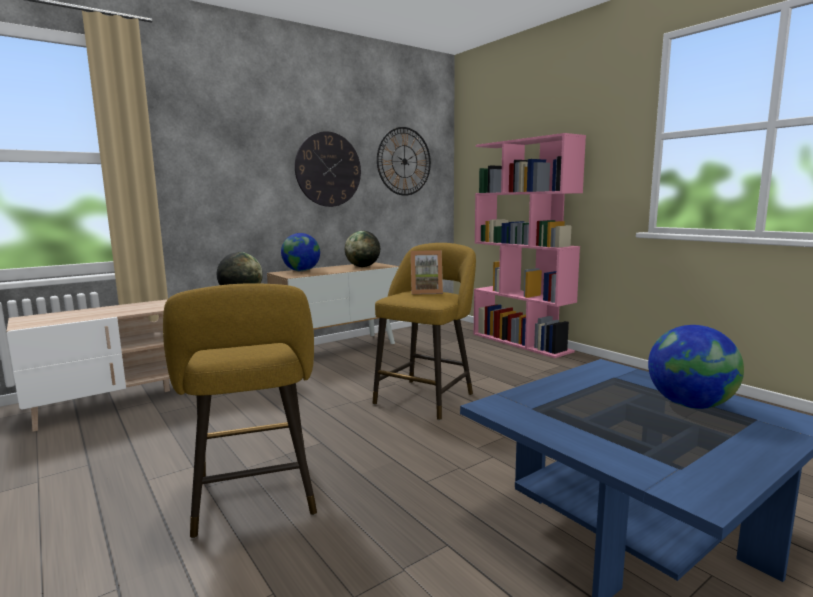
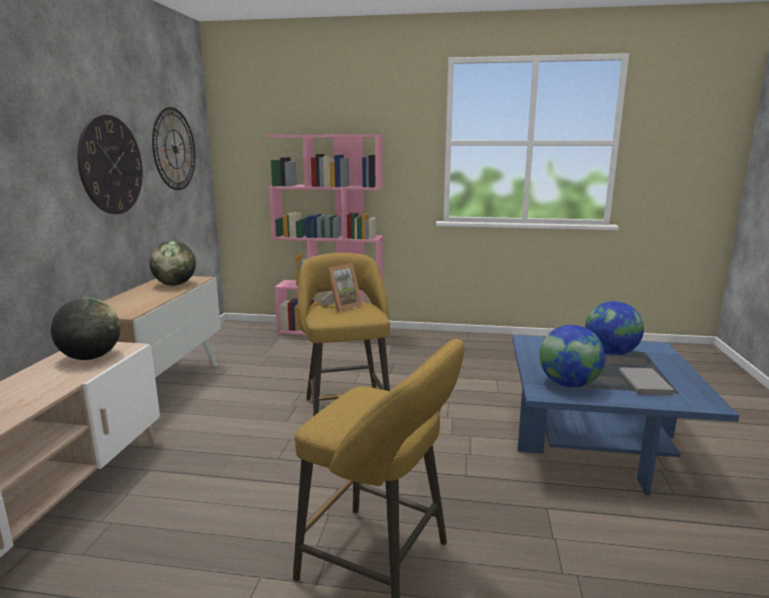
camera: 45 degrees left, 5 degrees up
(301, 271) = (114, 304): globe -> globe (568, 384)
(655, 443) = (645, 383): none -> grey book

